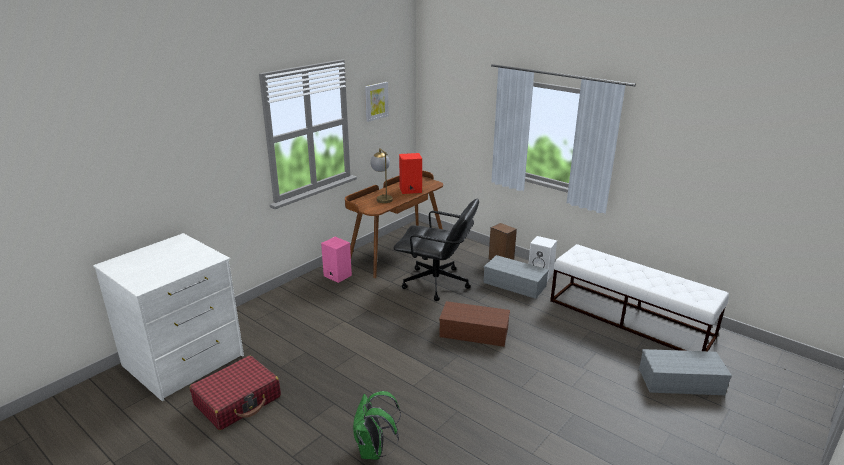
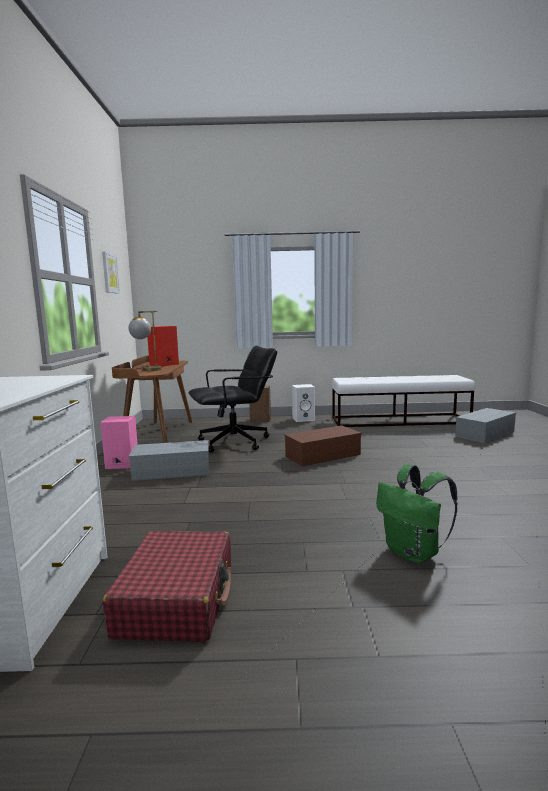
camera: 40 degrees left, 15 degrees down
(515, 284) = (297, 427): grey storage box -> grey storage box (173, 471)

